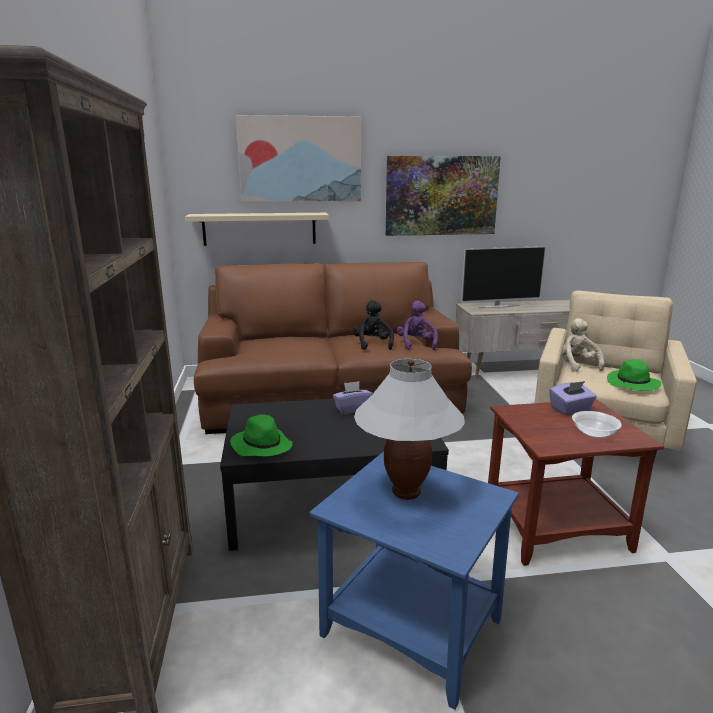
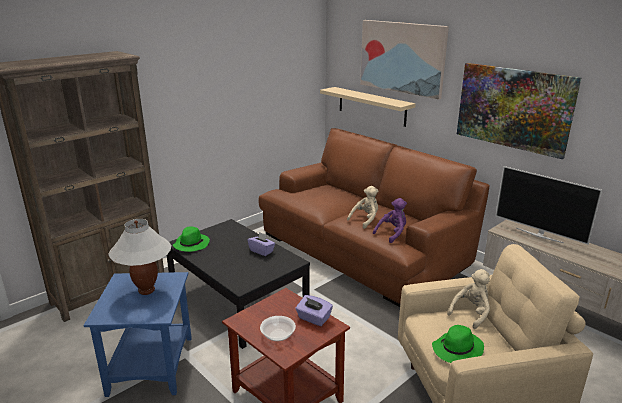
camera: 55 degrees right, 5 degrees up
(372, 344) = (365, 220): black plush toy -> beige plush toy

